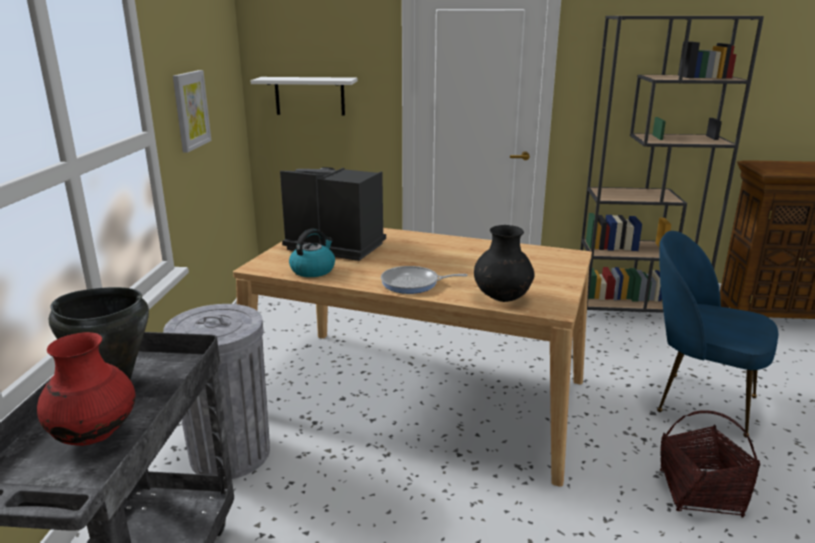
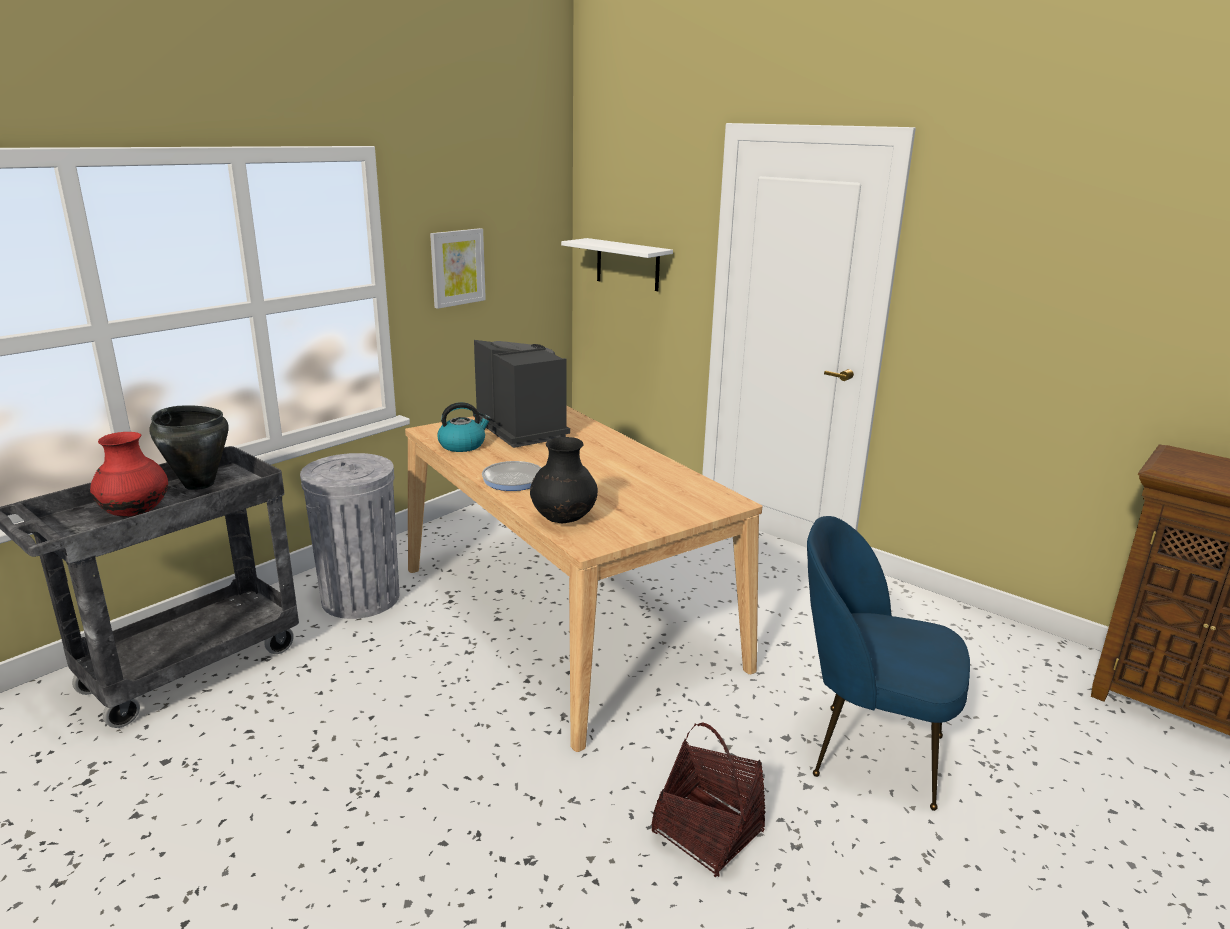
camera: 35 degrees right, 0 degrees up
(637, 308) = (964, 624): bookcase -> none
(696, 401) = (865, 751): blue chair -> blue chair turned 45 degrees counterclockwise

